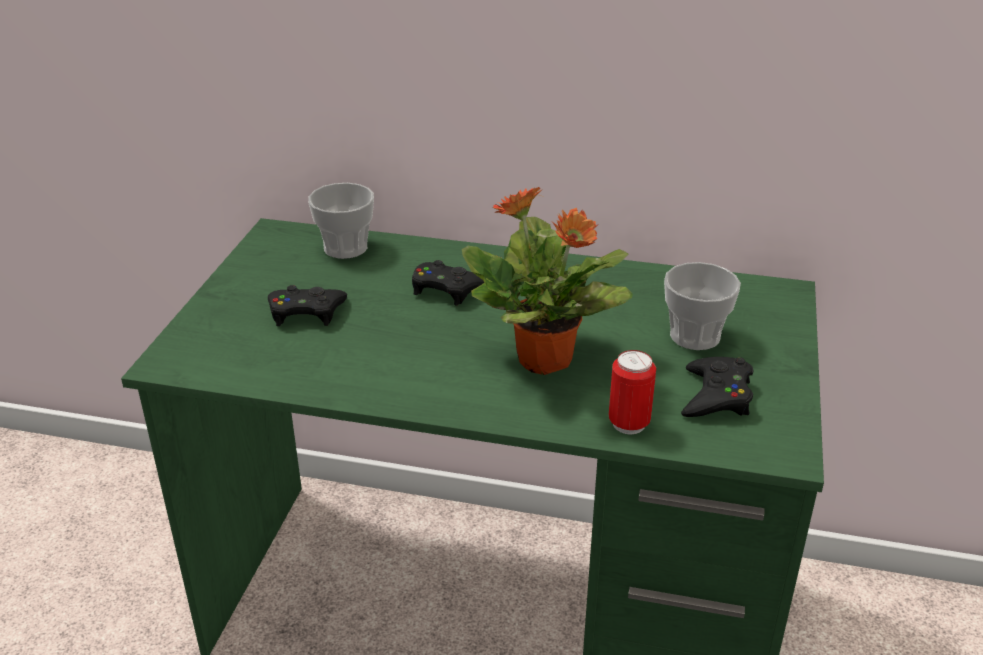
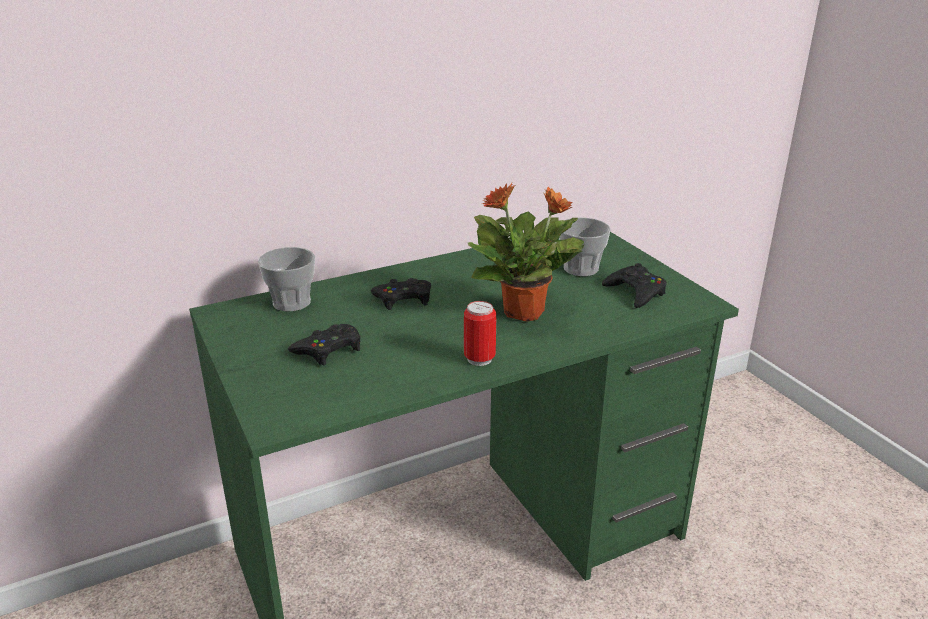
camera: 40 degrees left, 5 degrees down
(629, 424) = (617, 323): can -> can (479, 359)

